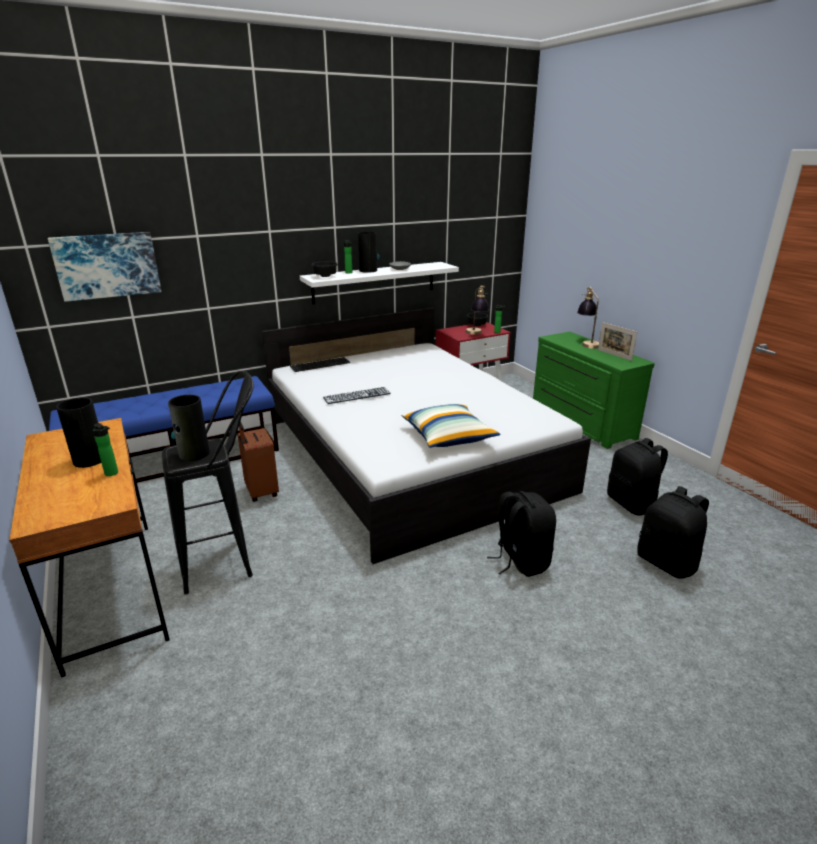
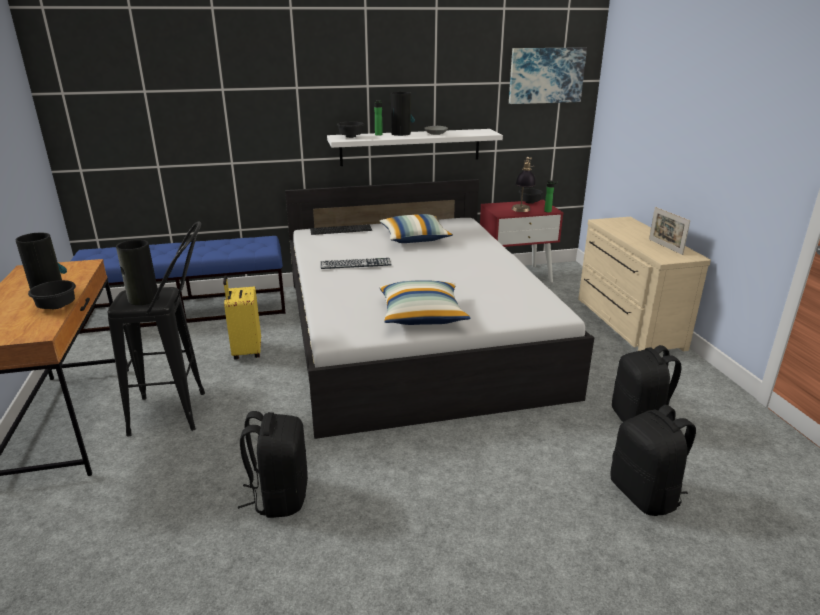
camera: 15 degrees right, 0 degrees up
(107, 265) = (135, 115): picture -> picture (546, 75)
(112, 473) = (56, 307): bottle -> black bowl
(260, 492) = (246, 351): brown suitcase -> yellow suitcase
(394, 366) = (415, 238): none -> pillow
(520, 560) = (471, 462): black backpack -> black backpack (279, 496)
(580, 422) = (626, 323): green dresser -> beige dresser
(587, 343) = (641, 230): table lamp -> none

